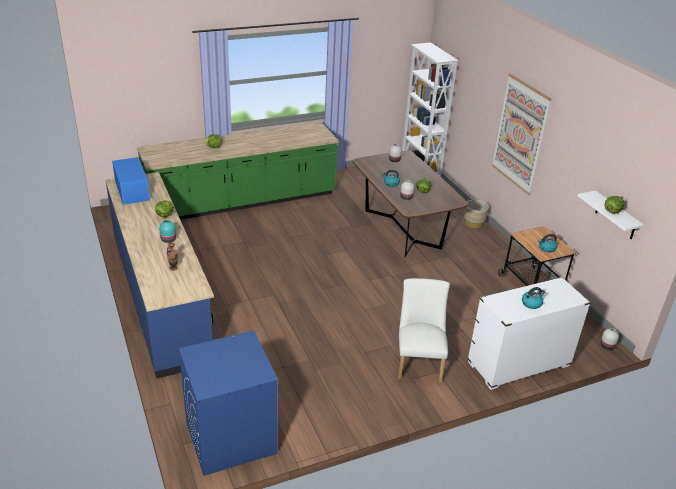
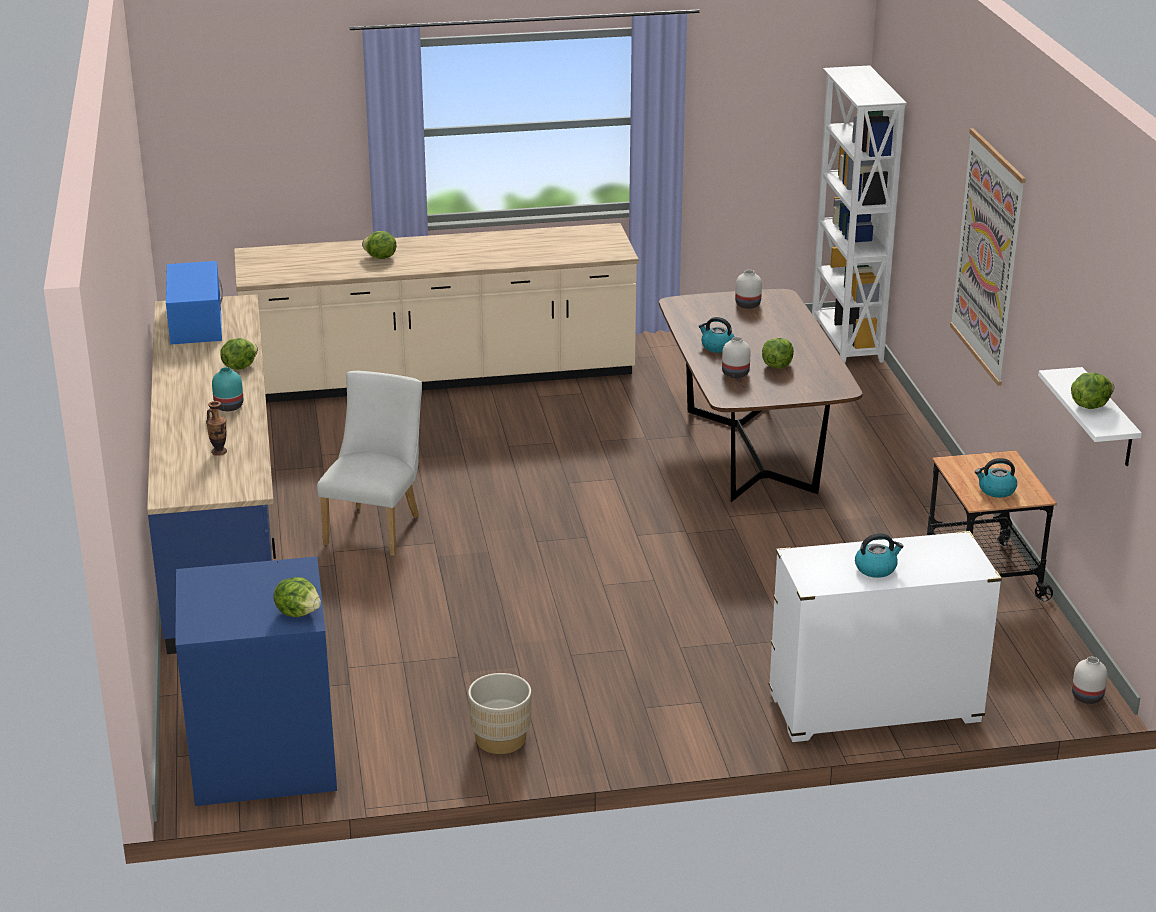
camera: 15 degrees right, 5 degrees down
(242, 201) = (439, 376): green counter -> beige counter
(258, 369) = (298, 612): none -> lettuce
(418, 362) = (670, 681): white chair -> white chair (376, 527)
(474, 223) = (914, 452): beige planter -> beige planter (501, 739)

